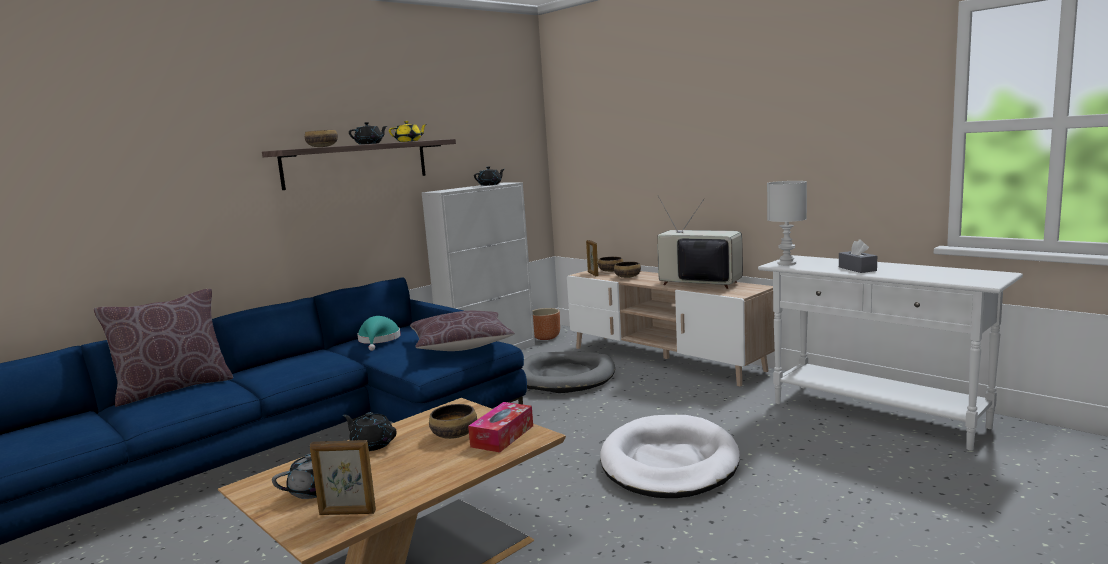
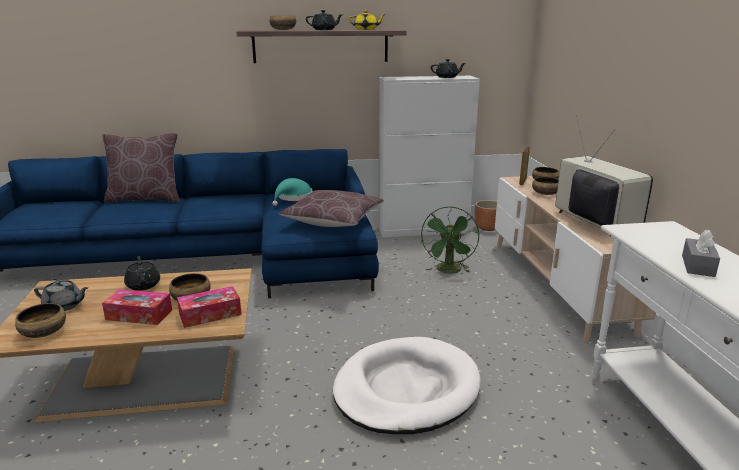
camera: 35 degrees right, 10 degrees up
(347, 513) = (44, 332): picture frame -> bowl
(428, 463) = (139, 315): none -> tissue box
(565, 376) = (449, 271): grey dog bed -> green fan
(786, 263) = (636, 231): white table lamp -> none

